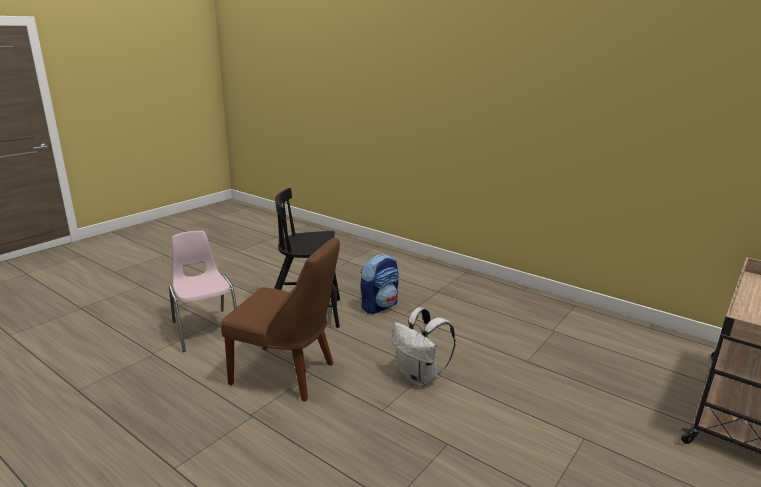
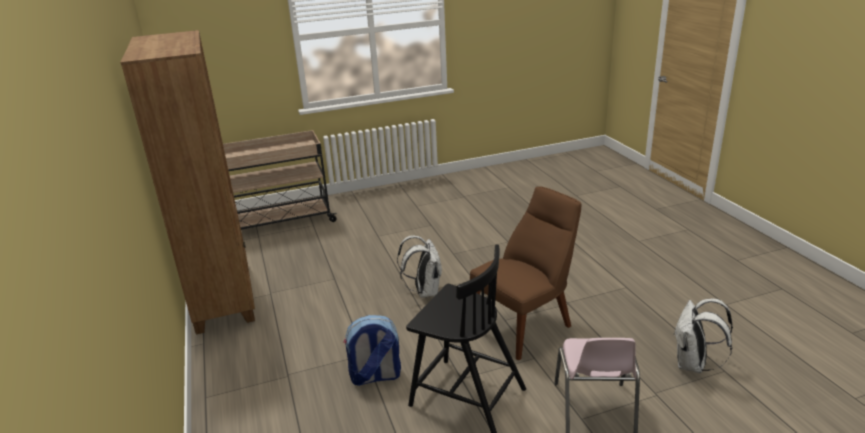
camera: 145 degrees left, 5 degrees up
(109, 387) = (693, 364): none -> white backpack
(287, 374) = (525, 326): brown chair -> brown chair turned 90 degrees clockwise
(582, 317) = (224, 296): none -> brown bookcase

